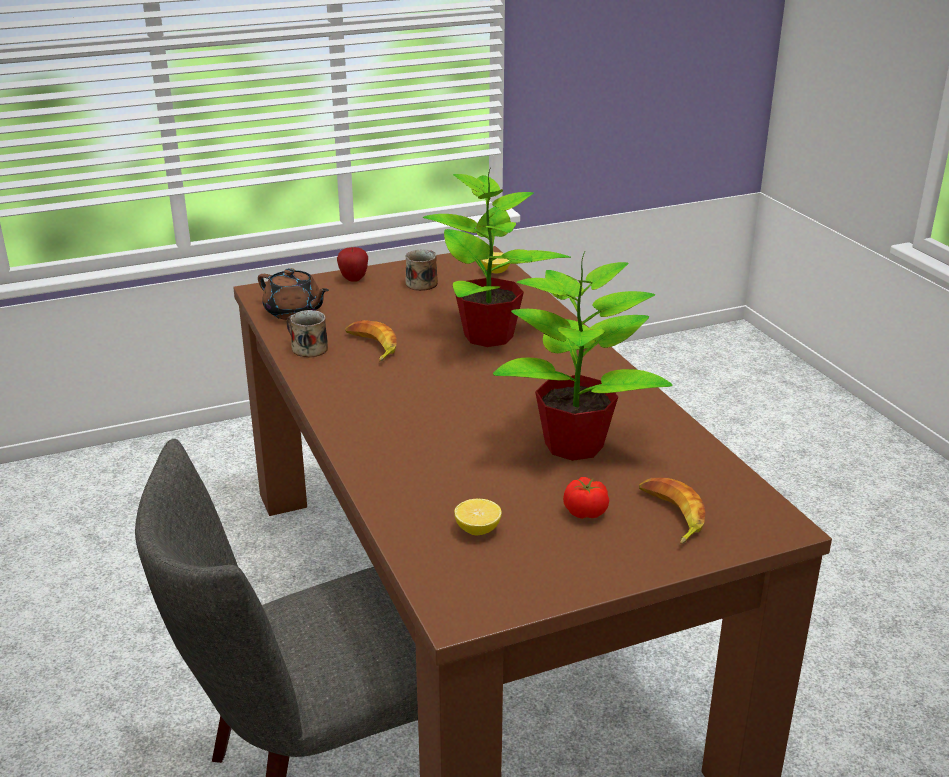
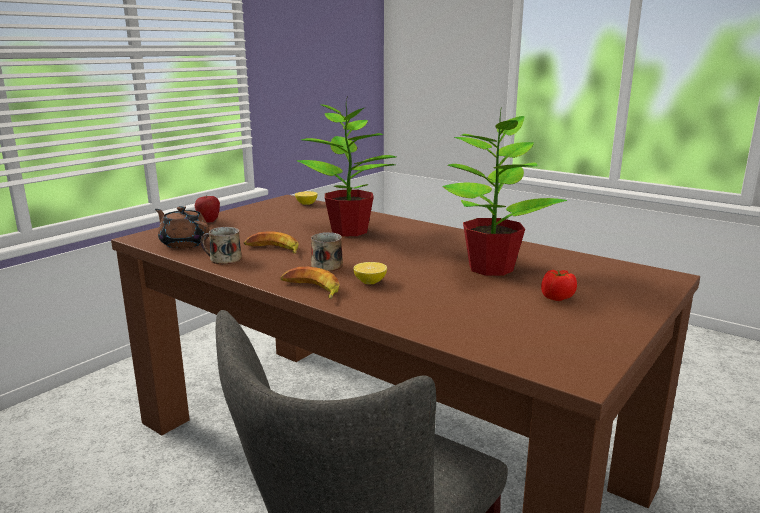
camera: 30 degrees left, 10 degrees down
(294, 312) = (184, 243): brown teapot -> brown teapot turned 150 degrees counterclockwise
(420, 283) = (262, 216): mug -> mug (325, 265)
(478, 530) = (507, 324): lemon -> lemon (370, 282)
(670, 515) = (605, 286): banana -> banana (311, 289)

